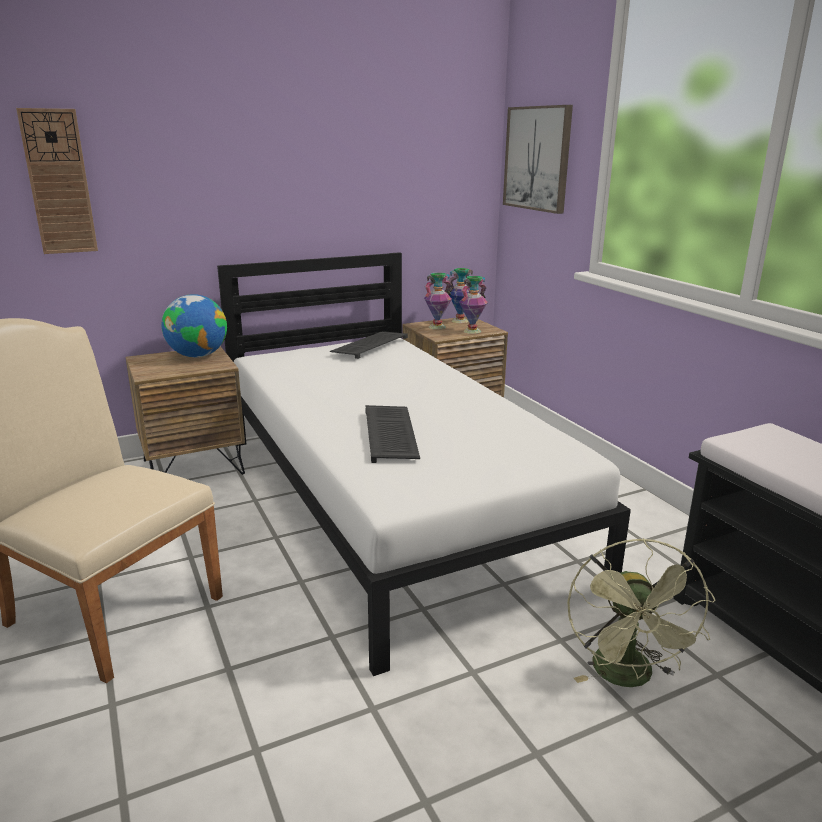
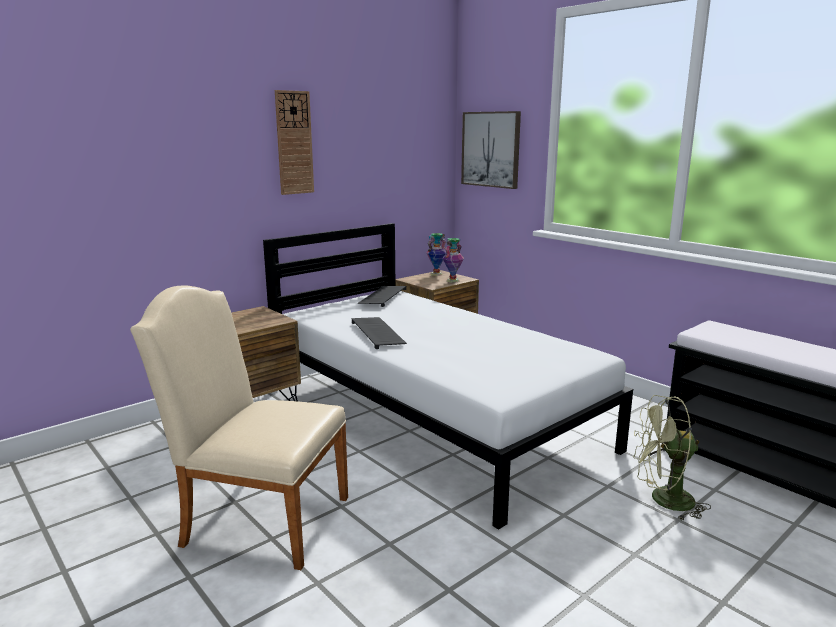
camera: 15 degrees left, 5 degrees down
(59, 182) = (140, 176): wall clock -> wall clock (294, 143)
(197, 355) = (253, 314): globe -> none
(392, 435) = (459, 355): keyboard -> keyboard (378, 333)
(437, 327) = (423, 279): vase -> none
(628, 678) = (663, 501): green fan -> green fan turned 105 degrees clockwise

